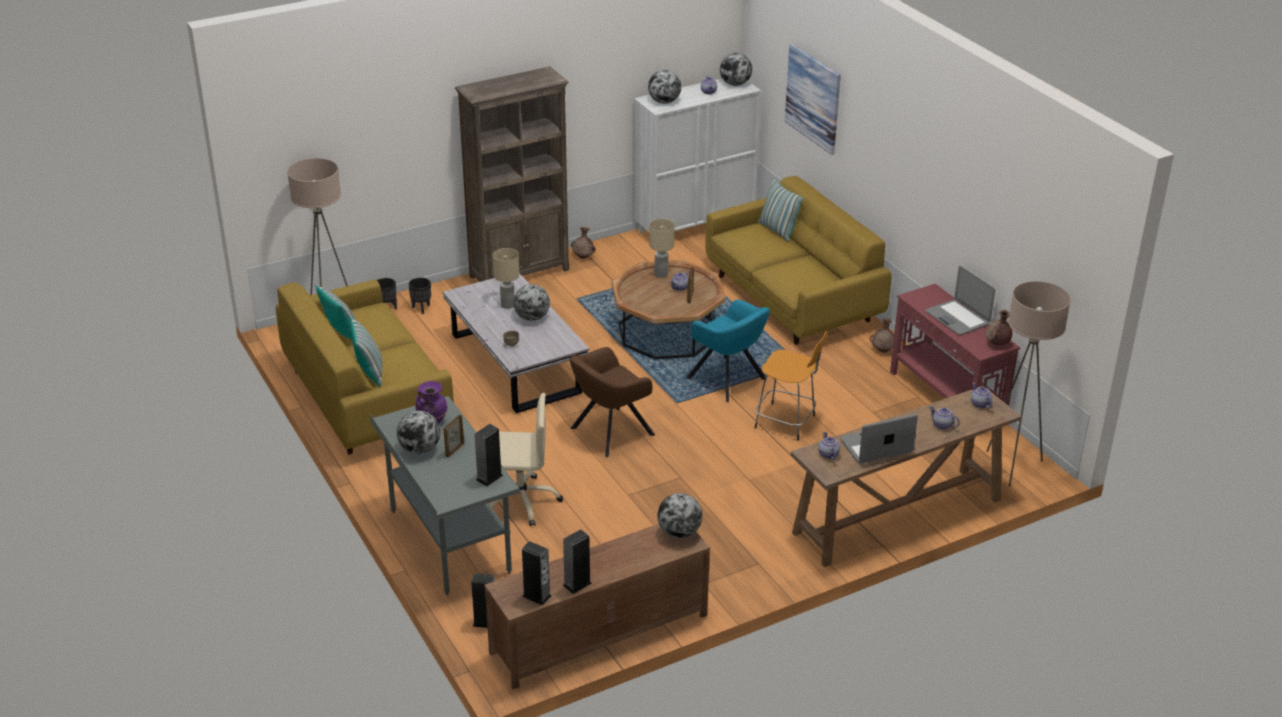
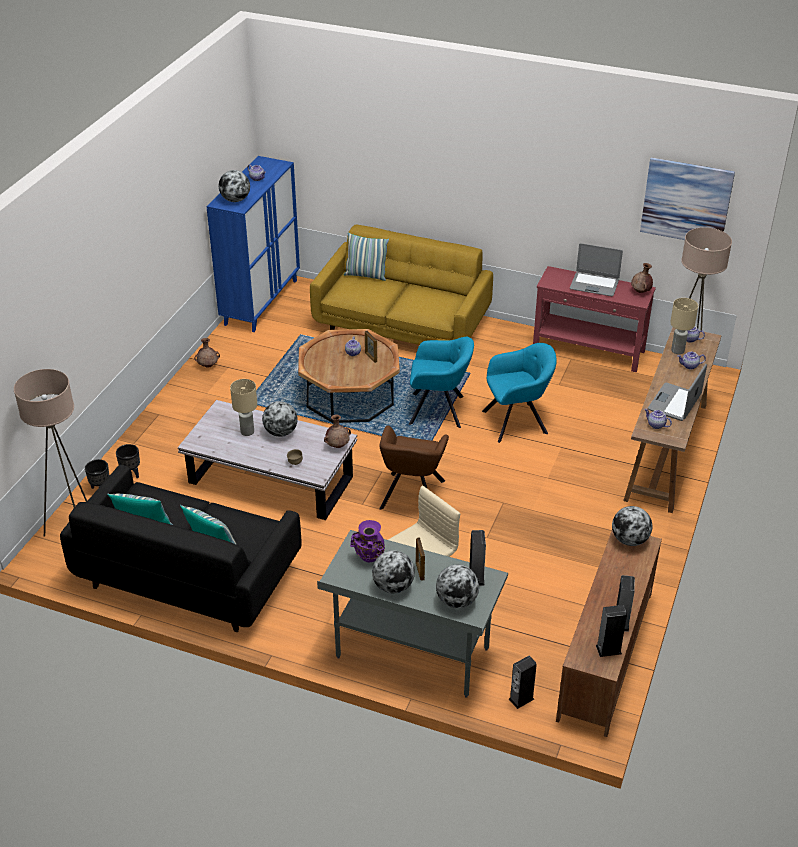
camera: 40 degrees left, 5 degrees up
(367, 398) = (188, 575): yellow sofa -> black sofa
(520, 273) = (174, 403): brown bookcase -> none
(660, 274) = (325, 349): beige table lamp -> beige table lamp (677, 351)
(694, 227) = (261, 302): white cabinet -> blue cabinet
(735, 84) = (268, 164): globe -> globe (456, 601)
(787, 422) = (517, 421): orange stool -> turquoise armchair
(813, 98) = (365, 152): picture -> picture (686, 201)
(883, 350) = (509, 336): brown vase -> brown vase (338, 445)

